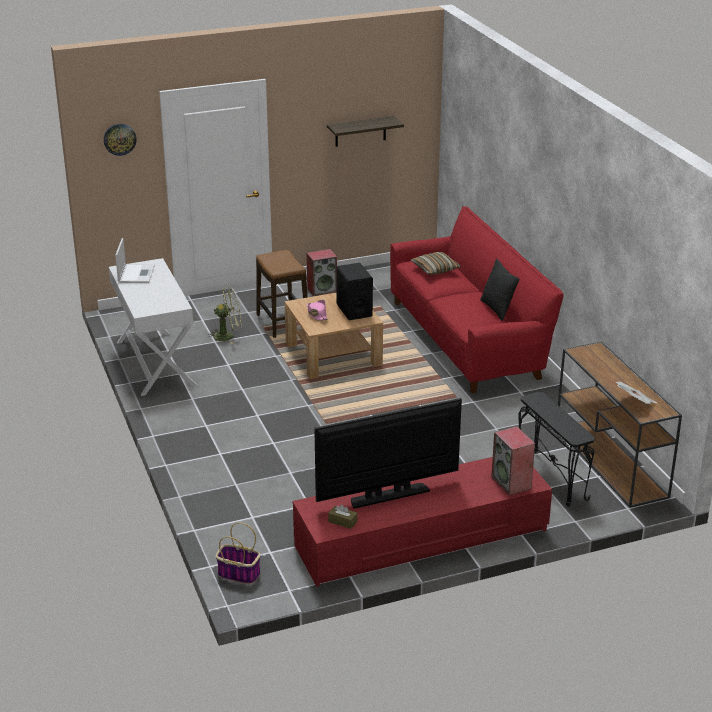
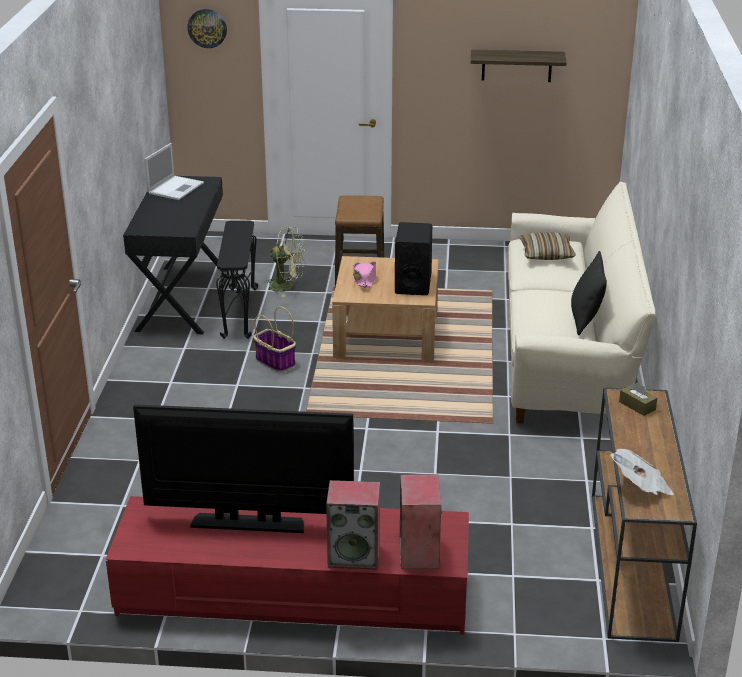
camera: 25 degrees right, 0 degrees up
(155, 363) = (181, 299): white console table -> black console table
(238, 574) = (42, 571): basket -> basket (274, 361)
(322, 290) = (438, 258): speaker -> speaker (354, 555)
(342, 521) = (162, 540): brown tissue box -> brown tissue box (637, 406)
(466, 339) = (566, 354): red sofa -> beige sofa
(551, 478) = (530, 564): black side table -> black side table (240, 313)

